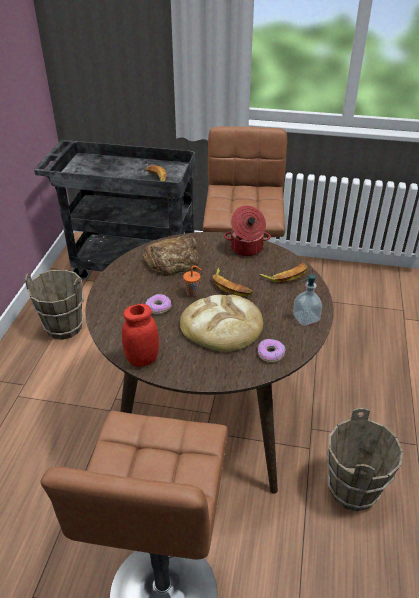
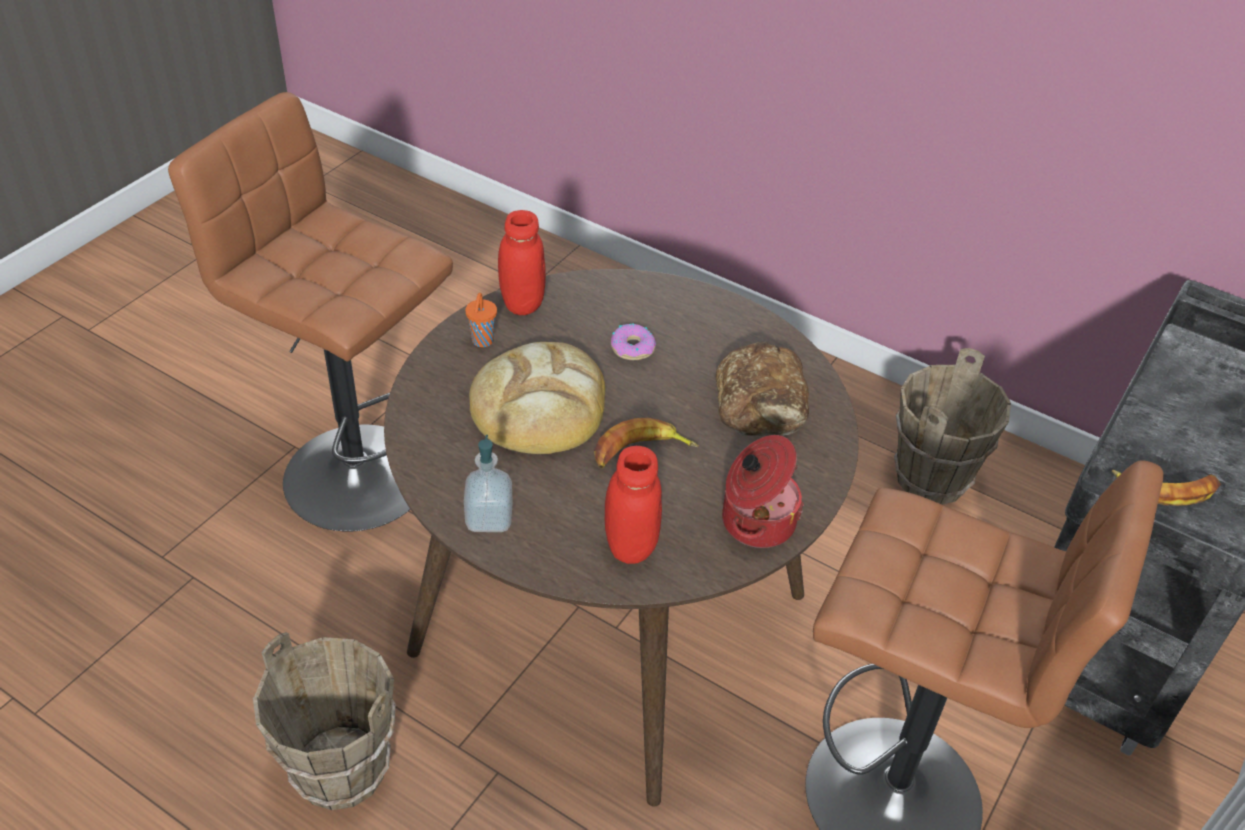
camera: 110 degrees right, 5 degrees up
(193, 293) = (646, 397): orange cup -> orange cup (482, 341)
(270, 353) = (438, 437): donut -> none
(286, 275) = (631, 546): banana -> red jar

